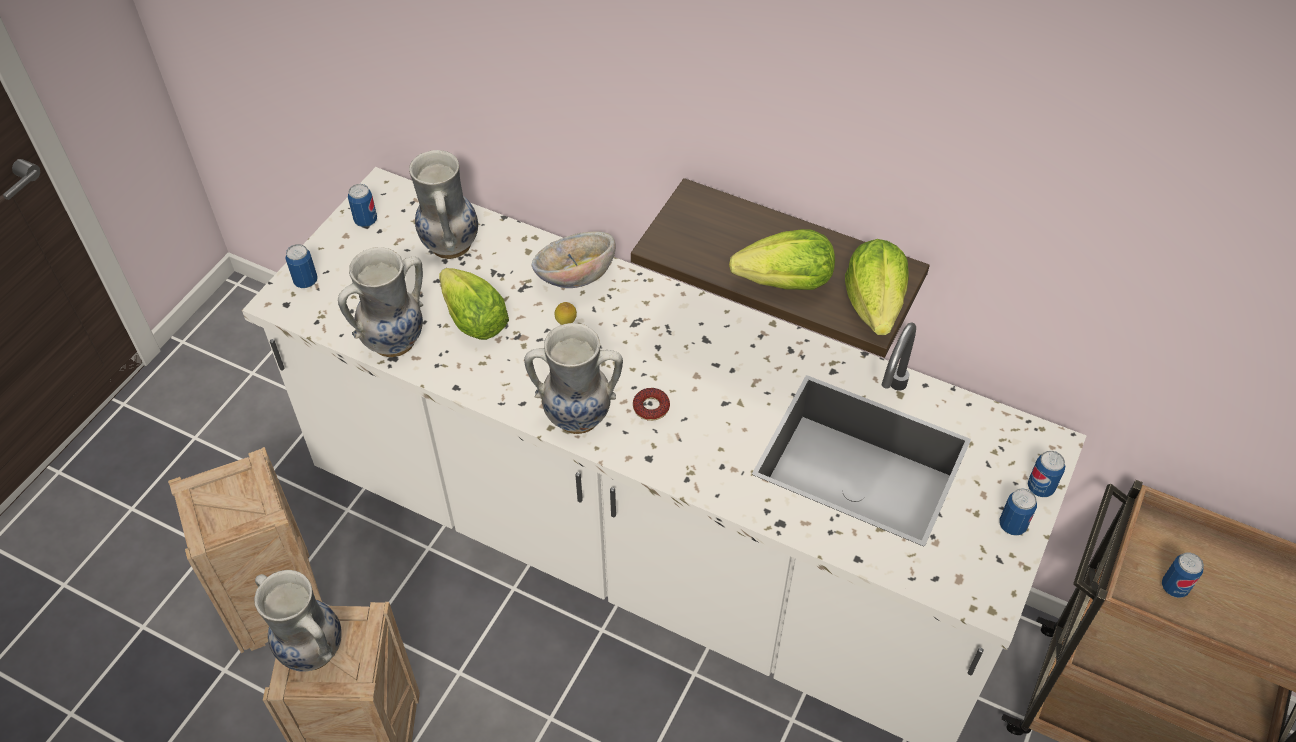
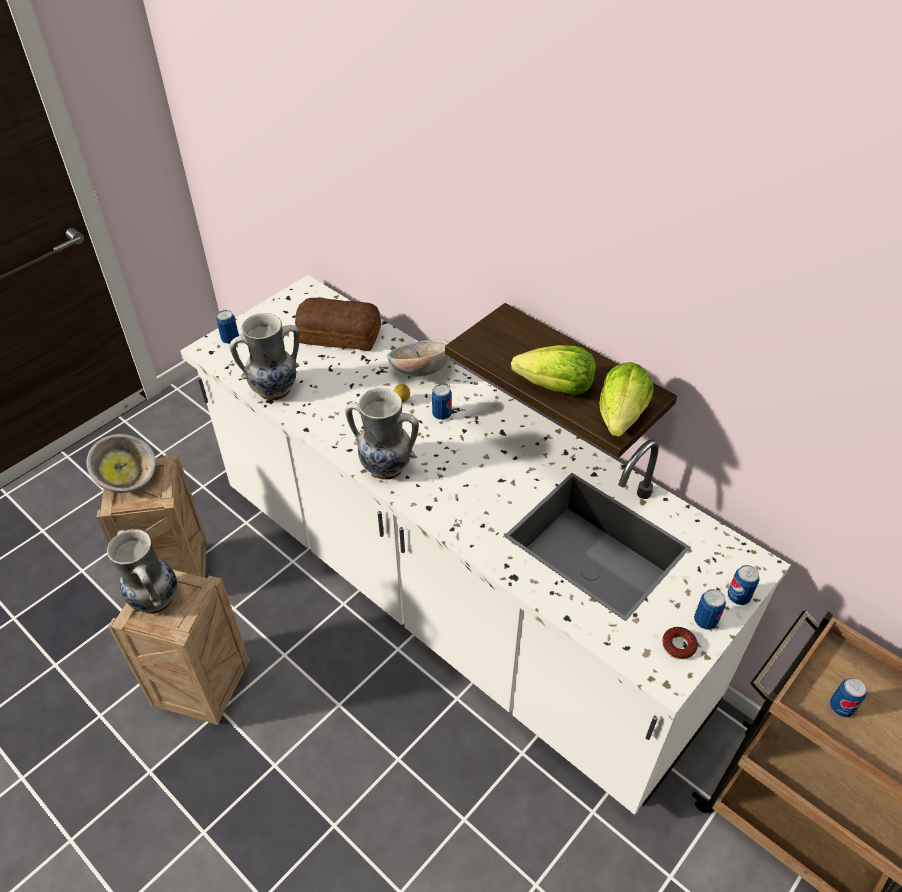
camera: 15 degrees right, 5 degrees down
(211, 497) = (128, 479): none -> bowl
(366, 221) = (287, 308): can -> can (442, 414)
(449, 245) = (338, 334): vase -> bread
(474, 321) = (336, 387): lettuce -> none
(651, 407) = (443, 472): donut -> donut (678, 645)

